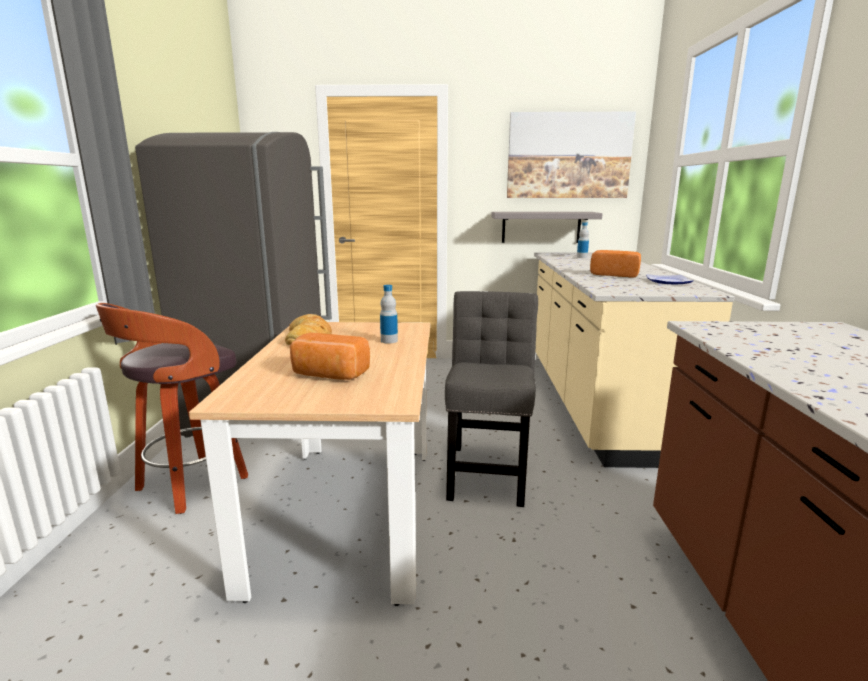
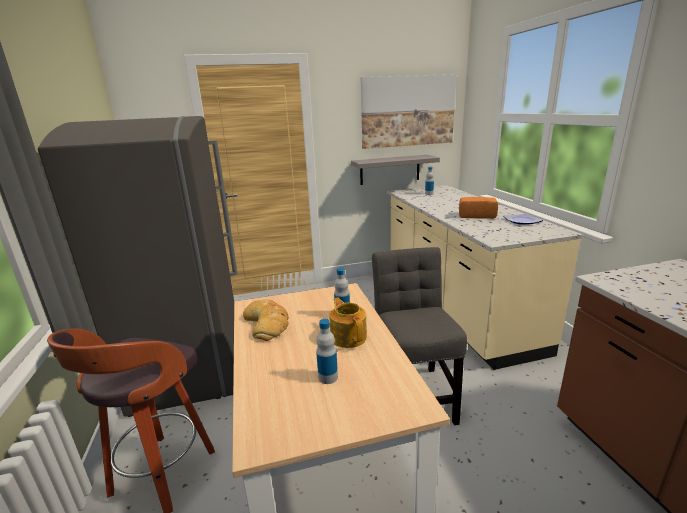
camera: 15 degrees left, 5 degrees up
(328, 375) = (328, 377): bread -> bottle
(378, 354) = (348, 336): none -> teapot

